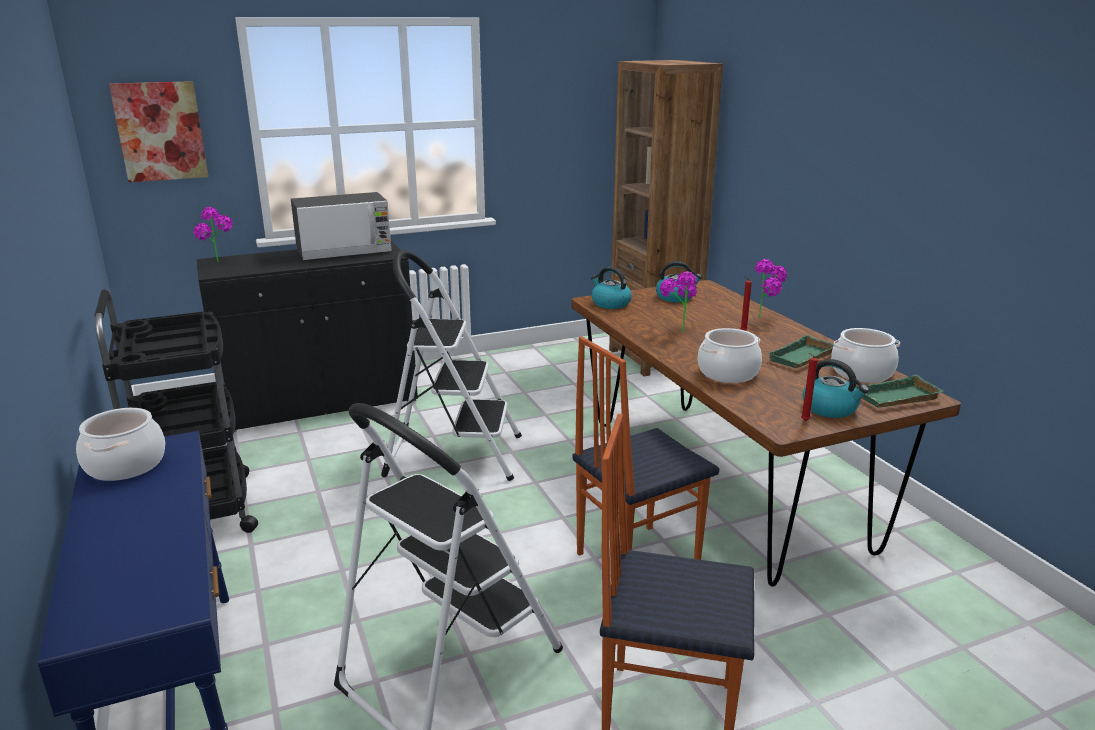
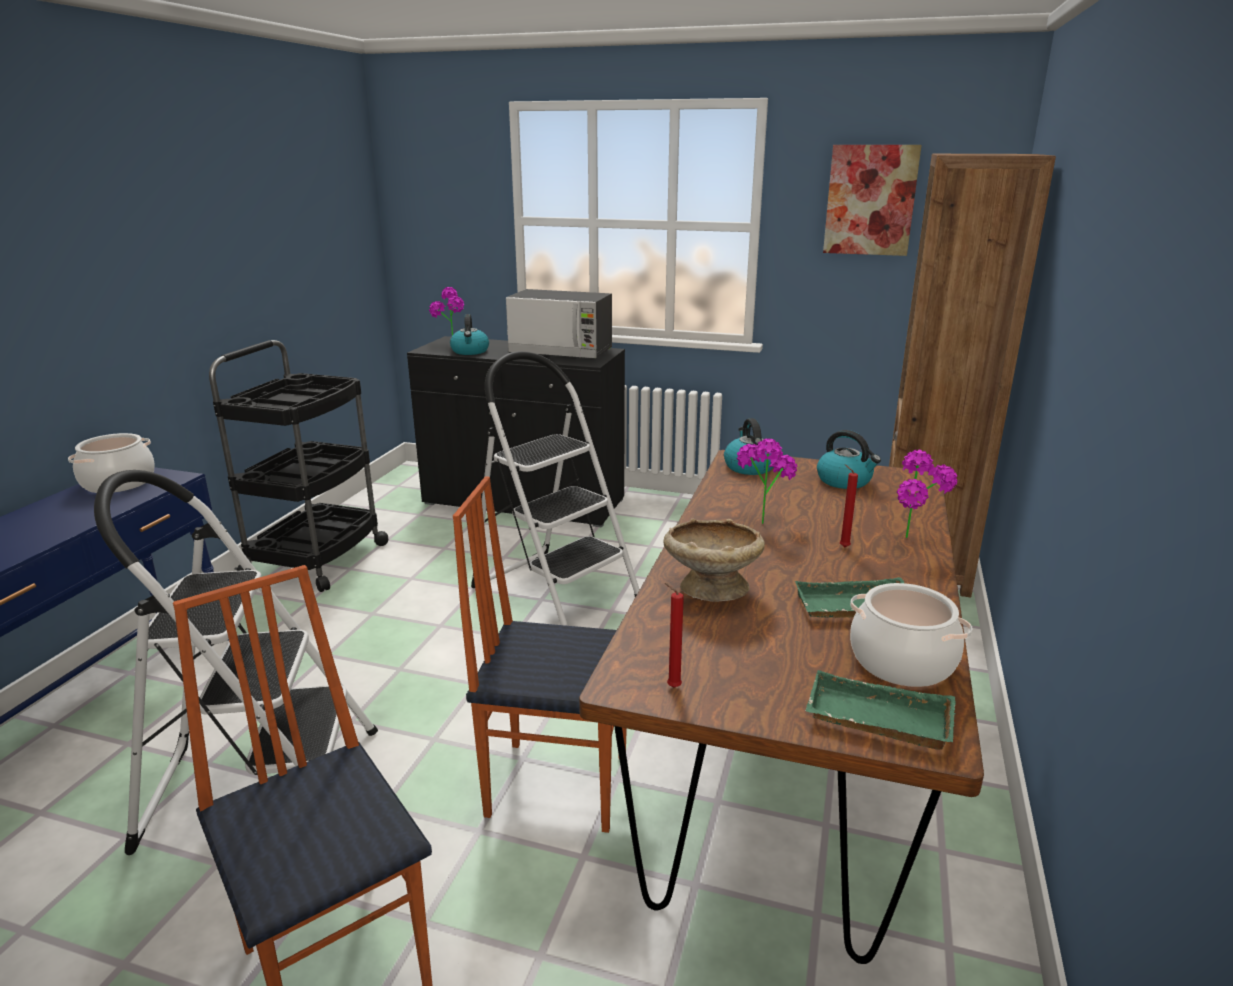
camera: 40 degrees right, 0 degrees up
(160, 131) = (440, 212): picture -> picture (870, 200)
(728, 373) = (710, 589): cooking pot -> beige bowl
(830, 409) = (743, 688): kettle -> kettle (470, 351)

